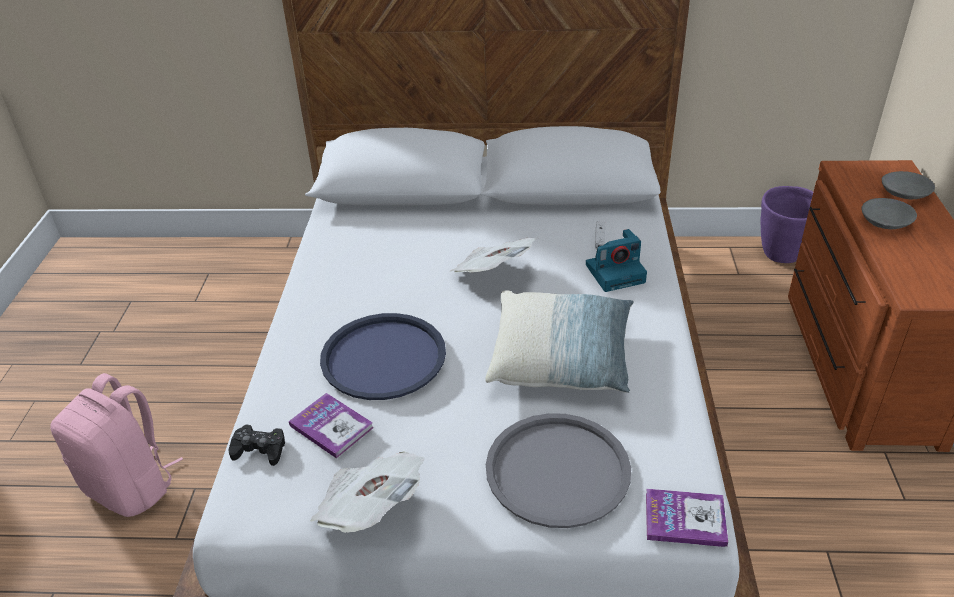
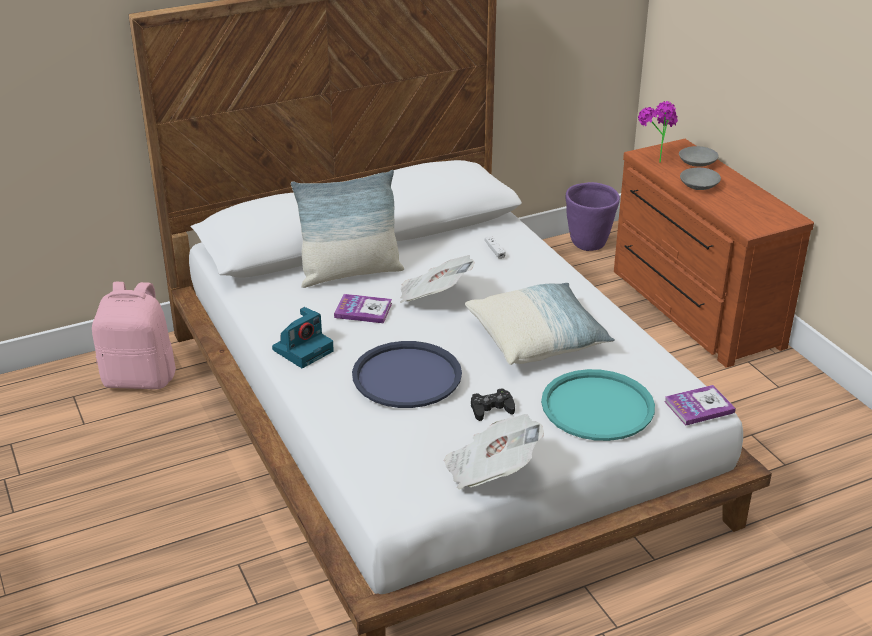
camera: 30 degrees left, 5 degrees down
(132, 487) = (176, 584): pink backpack -> pink backpack (140, 378)
(259, 449) = (371, 463): black game controller -> black game controller (491, 409)
(331, 426) = (413, 431): book -> book (363, 310)
(437, 225) = (350, 273): none -> pillow
(557, 470) = (597, 406): grey tray -> turquoise tray
(616, 273) = (527, 271): camera -> camera (303, 349)
(851, 177) = (654, 159): none -> potted plant

